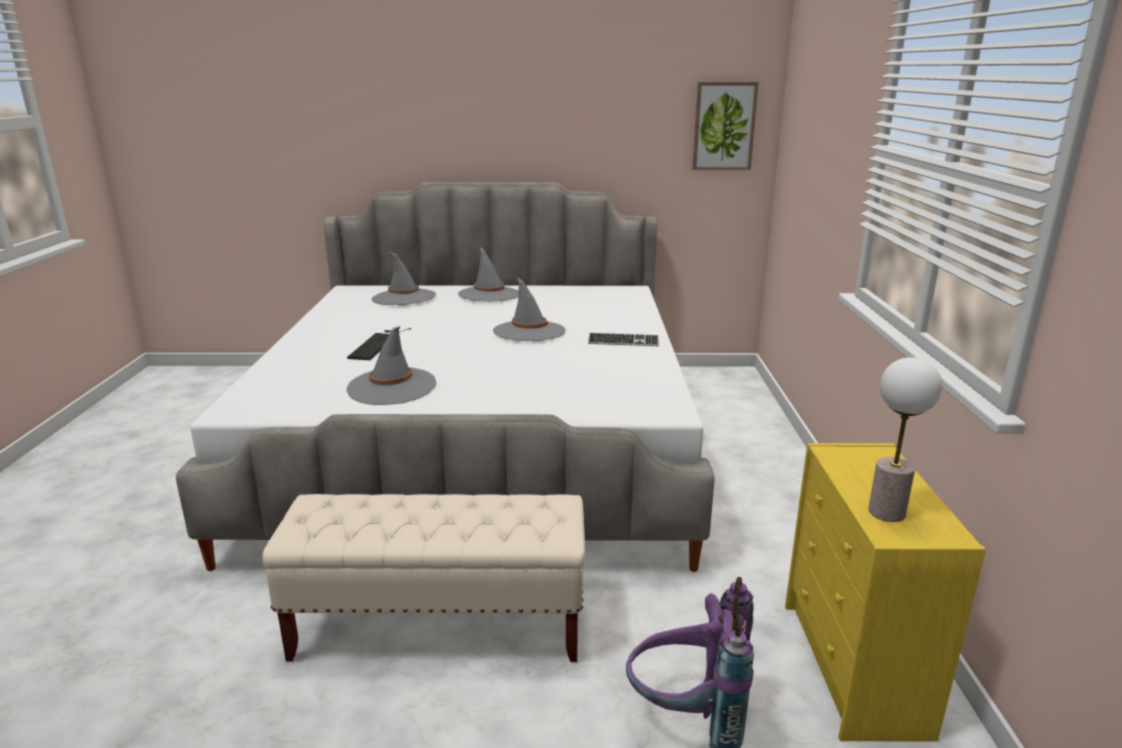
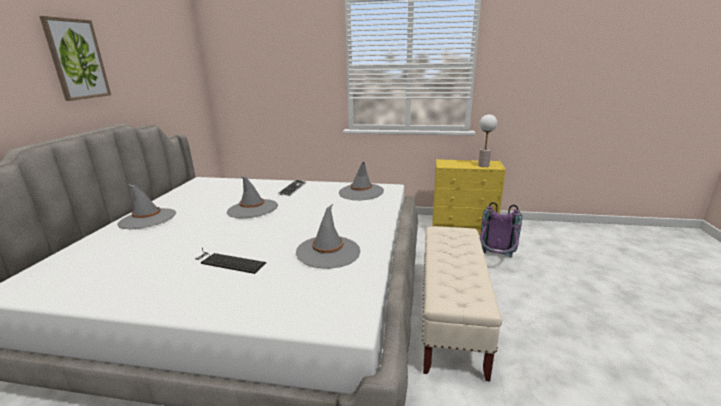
camera: 80 degrees left, 0 degrees up
(403, 298) = (99, 254): grey hat -> grey hat (361, 192)
(724, 126) = (186, 72): picture -> picture (76, 59)

